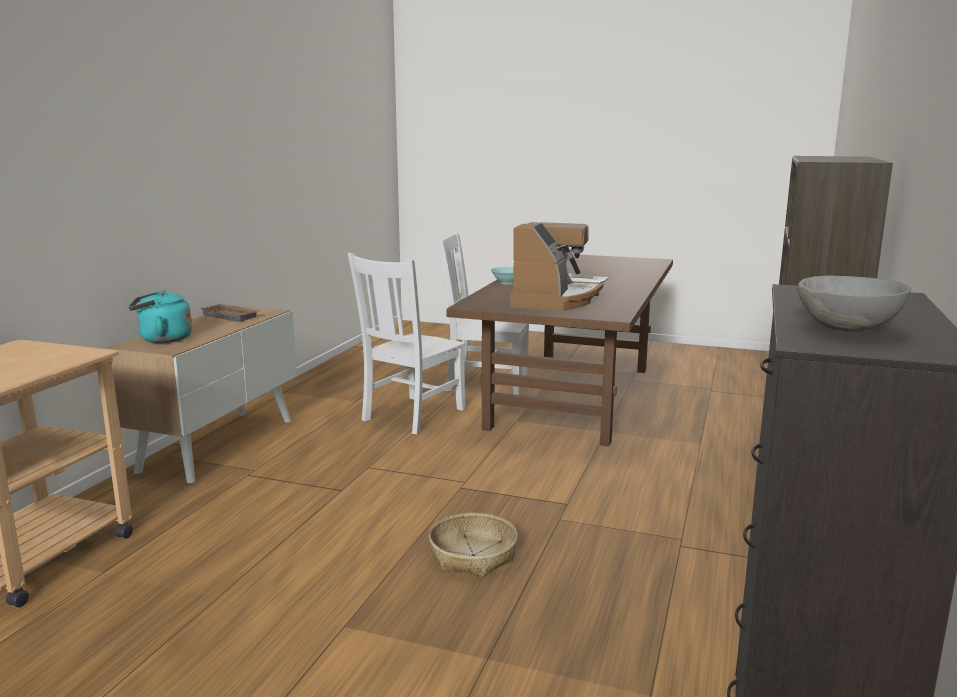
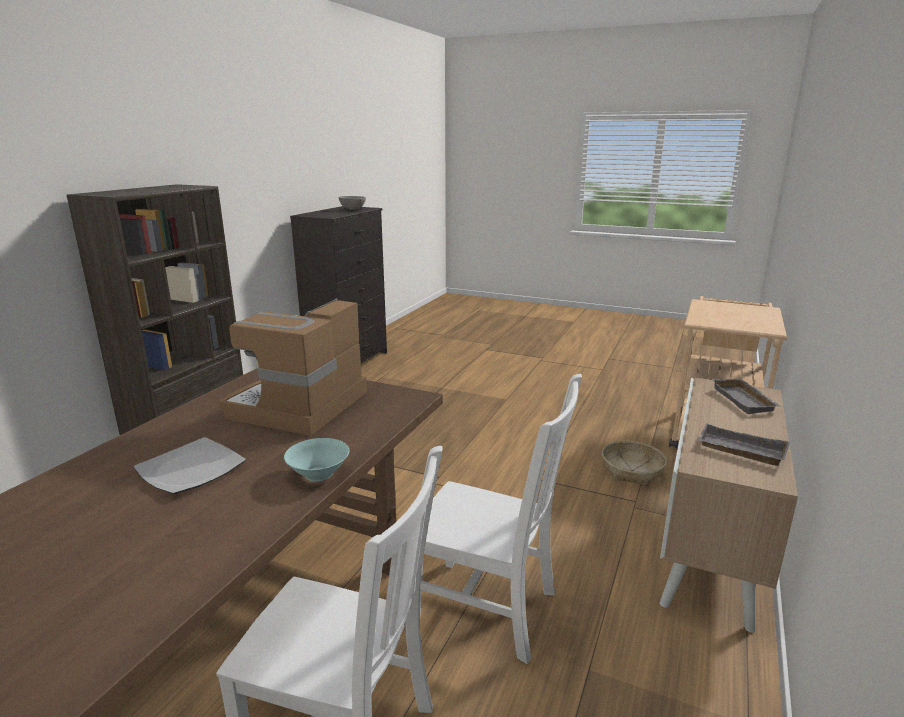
camera: 175 degrees left, 5 degrees up
(162, 339) = (745, 400): turquoise kettle -> grey tray
(411, 415) = (489, 609): white chair -> white chair turned 75 degrees clockwise
(473, 555) = (439, 426): basket -> basket (632, 470)

